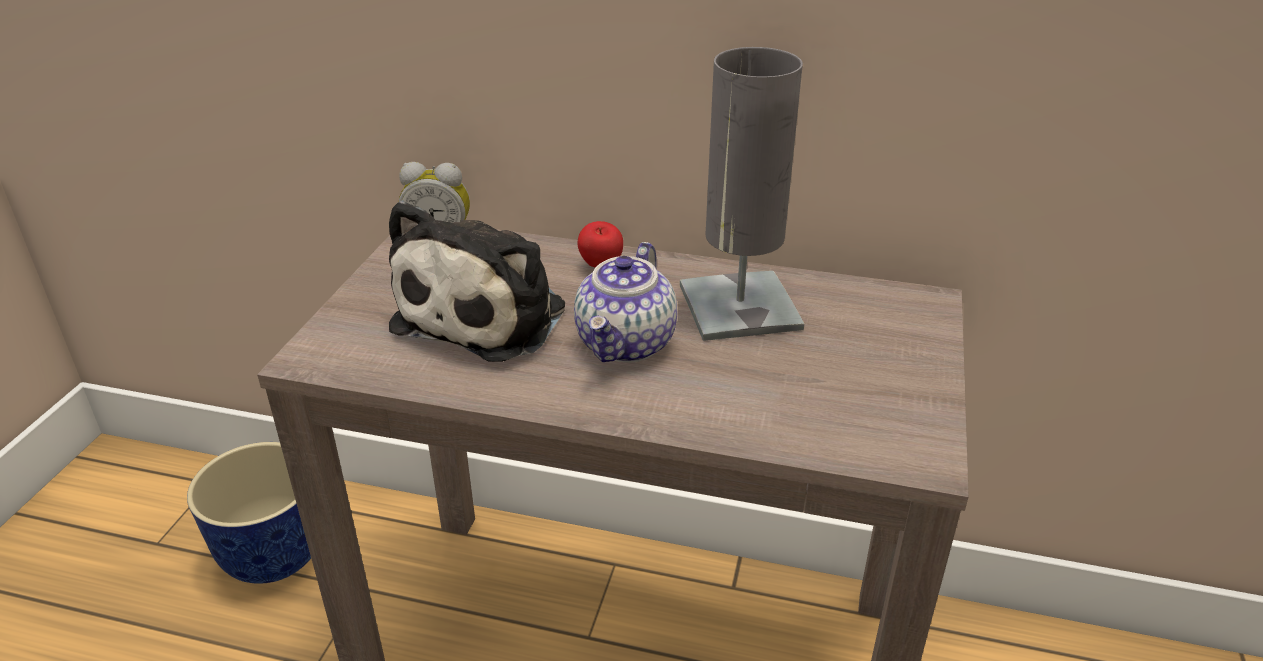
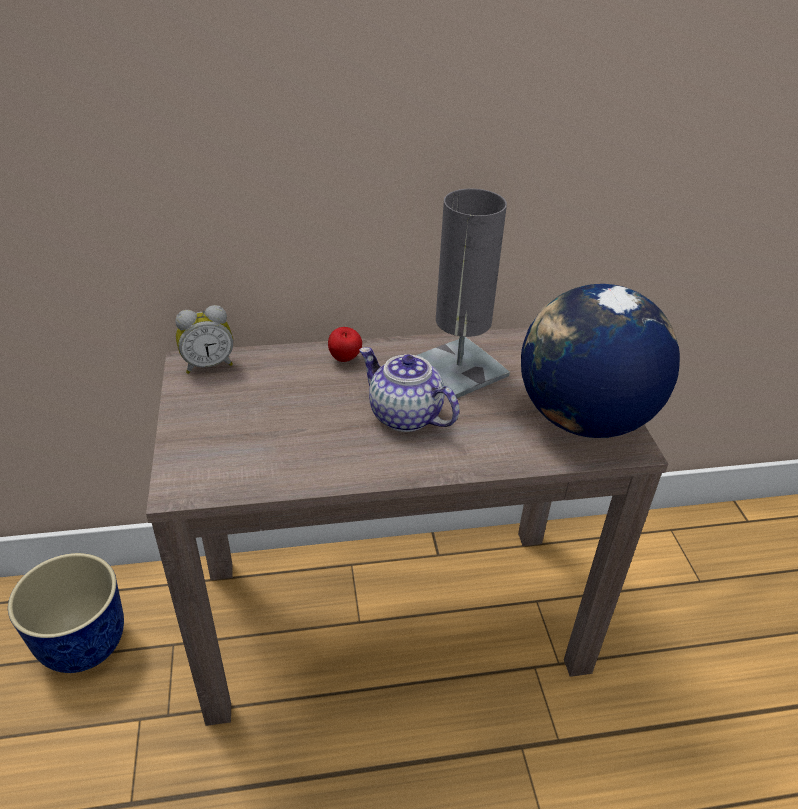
camera: 25 degrees left, 5 degrees up
(488, 314) = (290, 417): plush toy -> none
(627, 344) = (404, 416): teapot -> teapot turned 135 degrees clockwise
(873, 406) = (583, 419): none -> globe

